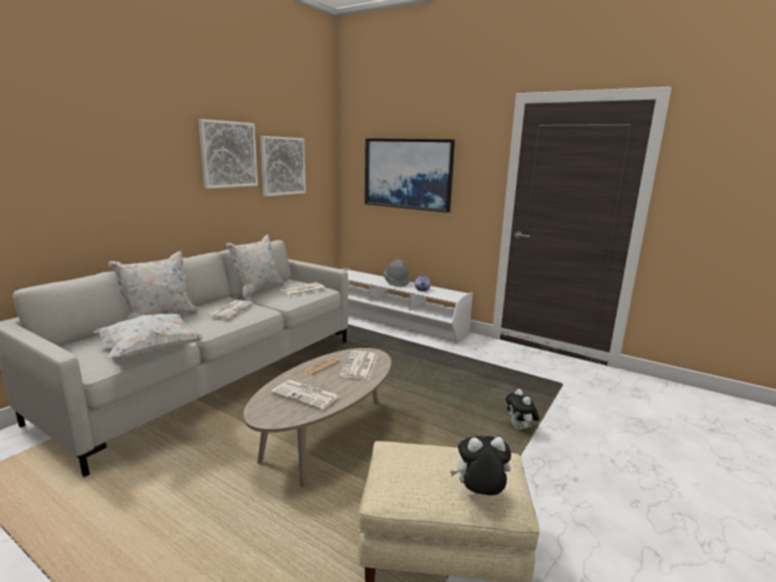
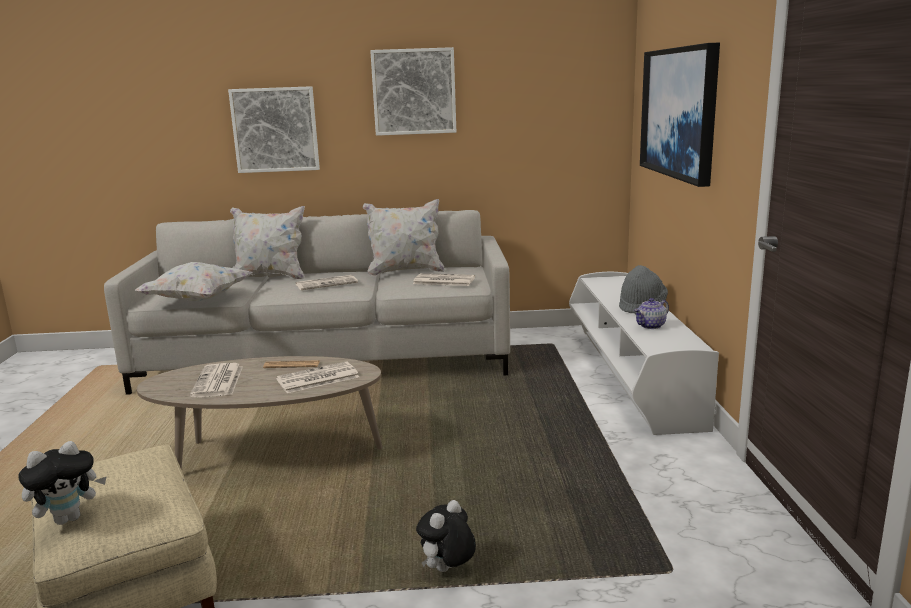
camera: 55 degrees right, 0 degrees up
(282, 166) = (509, 104): picture -> picture (275, 130)
(479, 495) = (69, 518): plush toy -> plush toy turned 90 degrees clockwise

